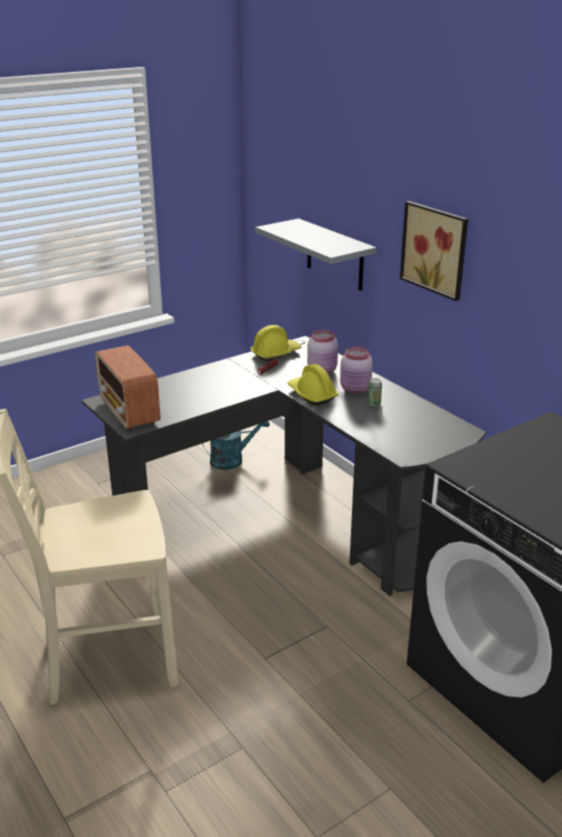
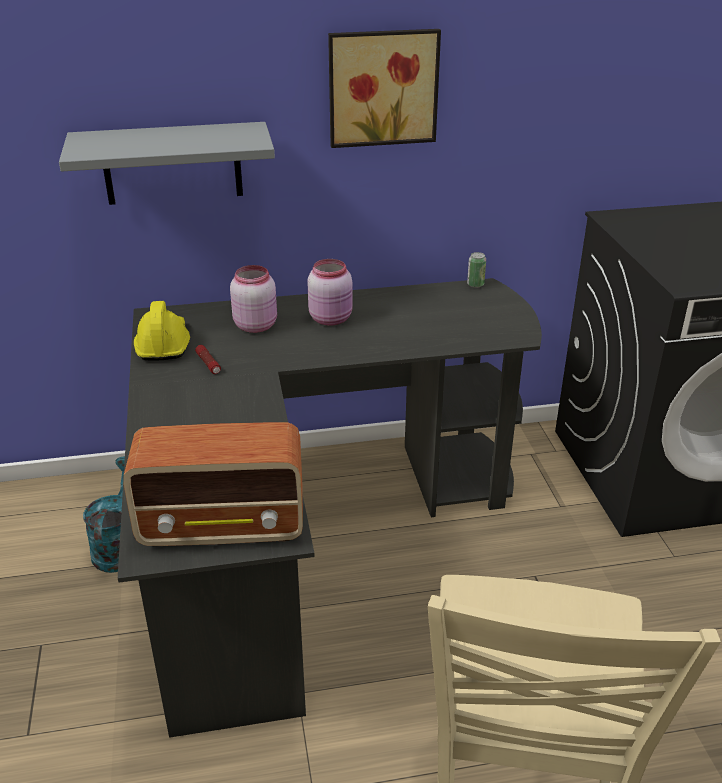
camera: 65 degrees left, 5 degrees up
(311, 394) = (316, 351): yellow hard hat -> none
(374, 403) = (378, 318): can -> can (475, 284)

